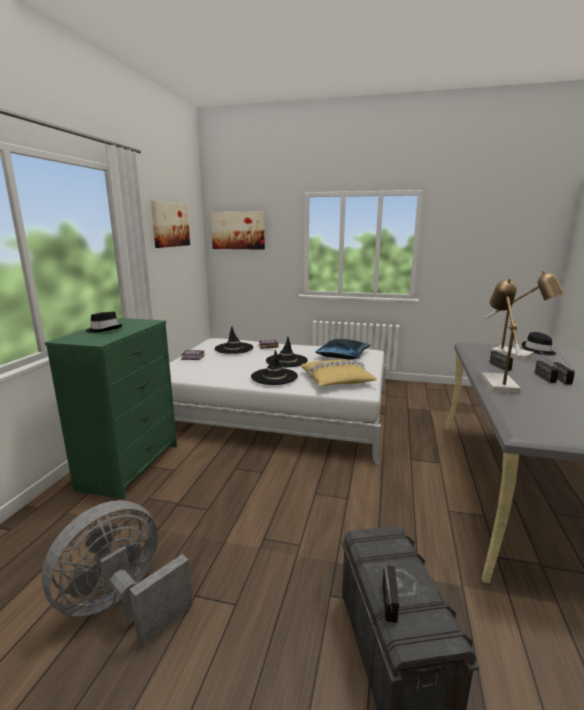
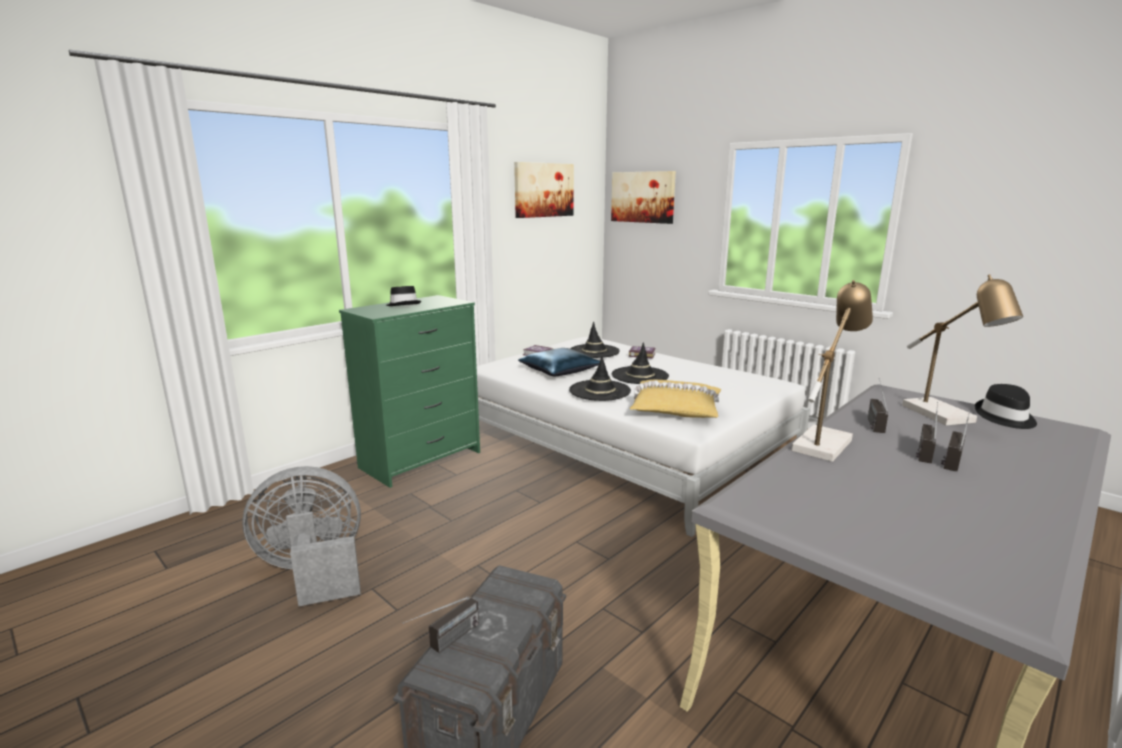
camera: 30 degrees right, 0 degrees up
(343, 355) = (729, 381): blue pillow -> blue pillow (560, 371)

